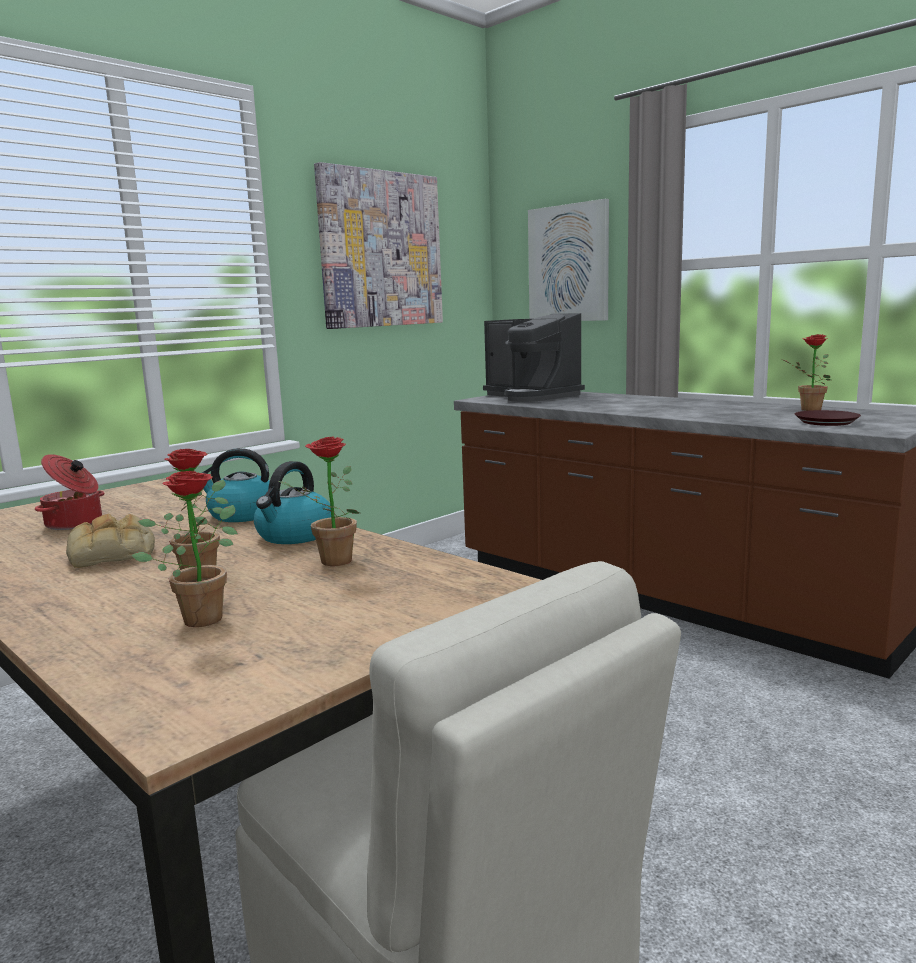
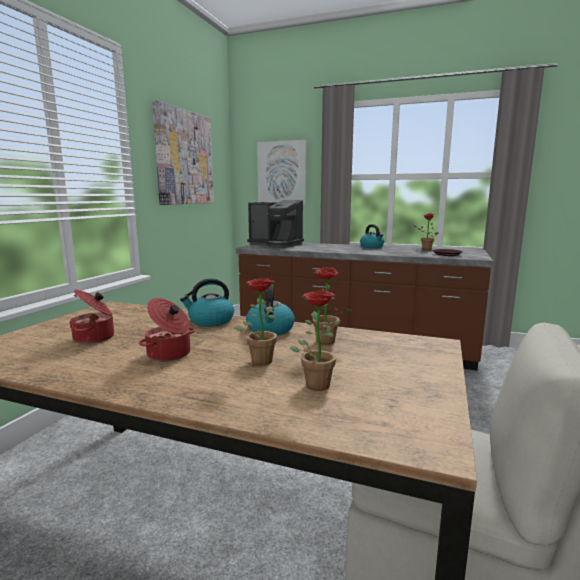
camera: 25 degrees left, 0 degrees up
(113, 554) = (170, 354): bread -> cooking pot
(703, 403) = (372, 247): none -> kettle

